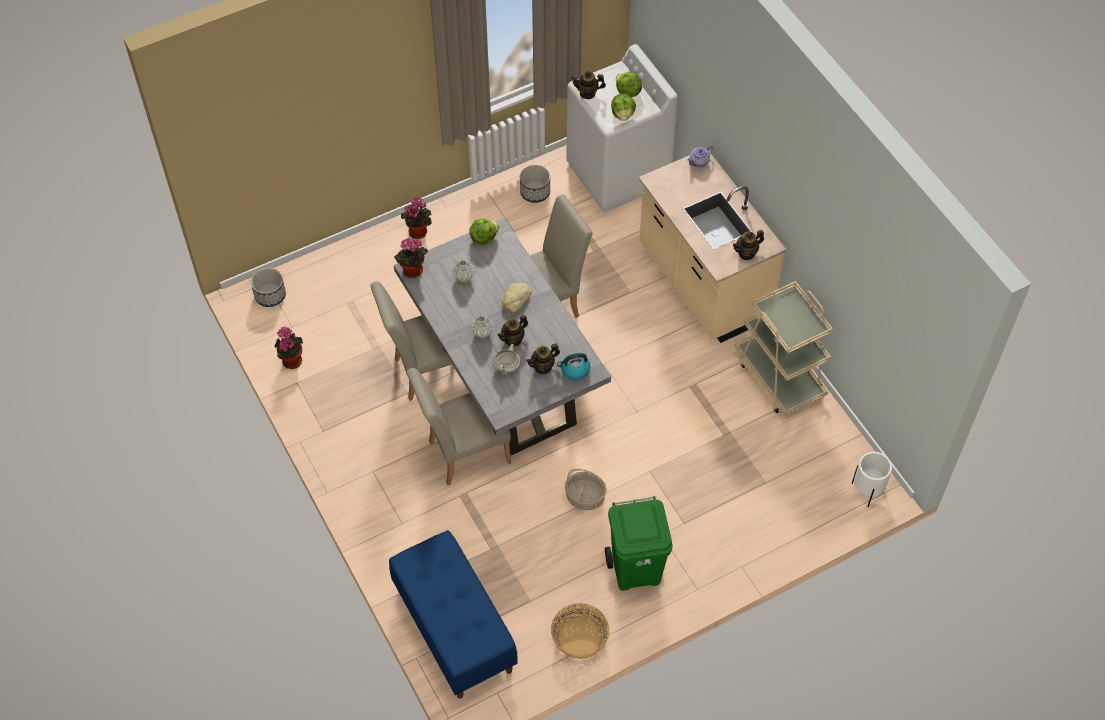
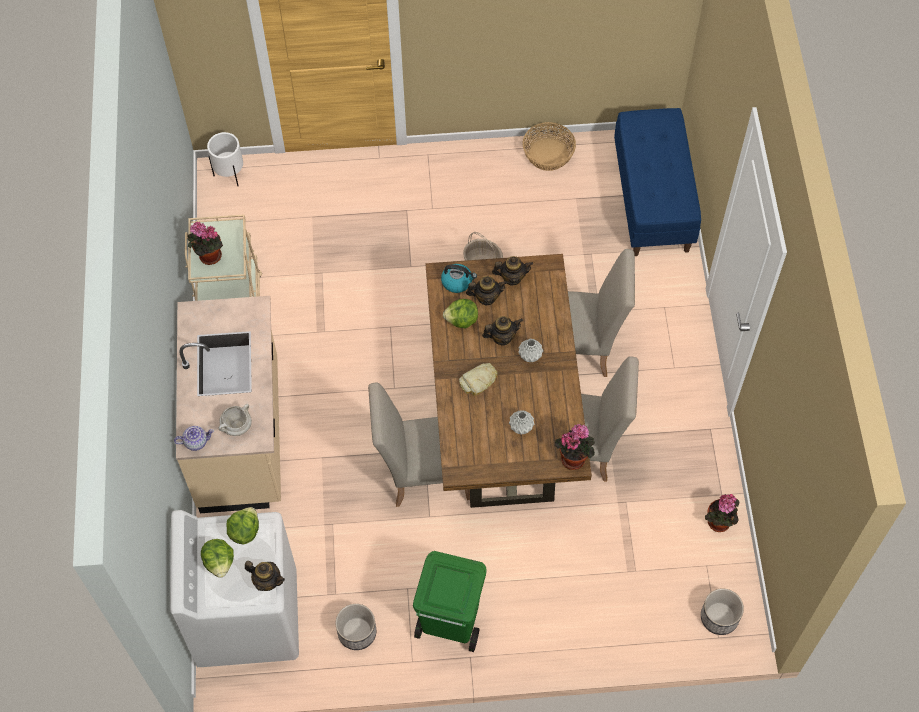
camera: 155 degrees left, 5 degrees up
(419, 231) = (516, 635): potted plant -> potted plant (208, 257)
(483, 237) = (477, 469): lettuce -> lettuce (462, 320)
(503, 376) = (502, 415): grey dining table -> brown dining table
(506, 366) = (522, 311): white cooking pot -> white cooking pot (236, 427)
(636, 570) = (471, 188): green trash can -> green trash can (450, 623)
(746, 253) = (219, 313): teapot -> teapot (512, 277)

